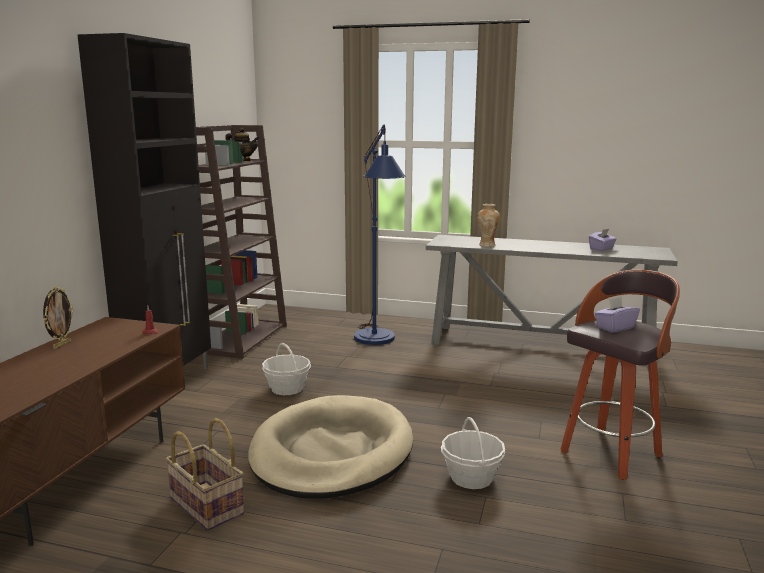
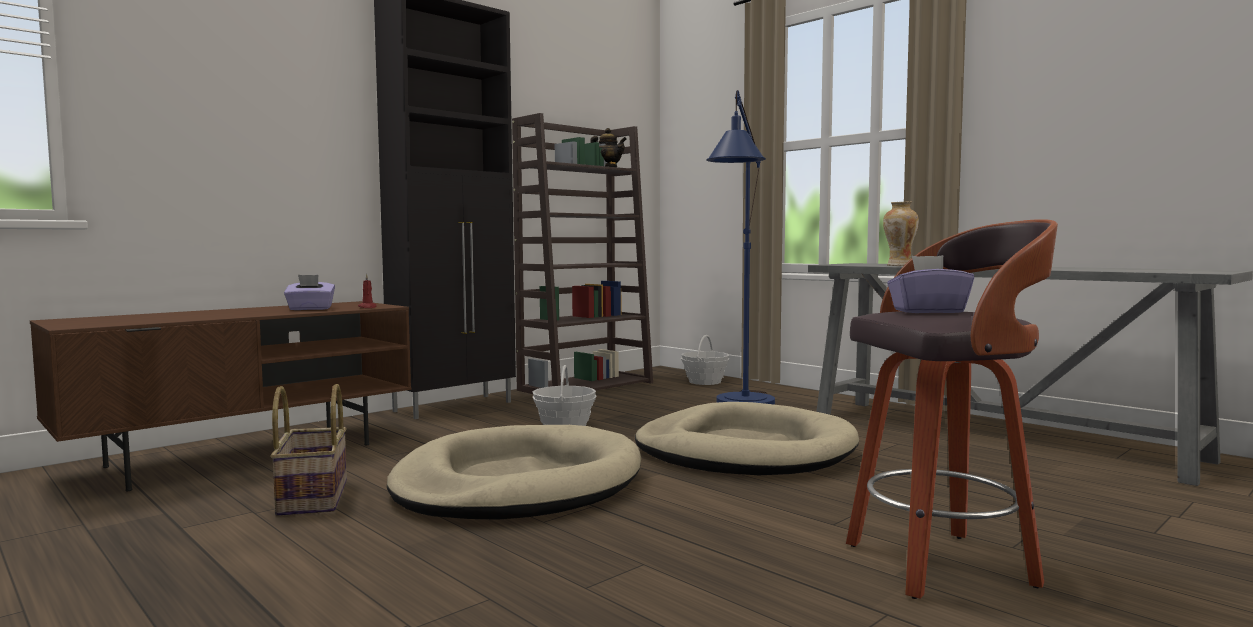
camera: 30 degrees right, 10 degrees down
(61, 345) = (274, 307): picture frame -> none
(428, 387) = (744, 450): none -> beige dog bed
(471, 477) = (656, 541): basket -> basket (705, 382)
(601, 249) = (1097, 268): purple tissue box -> purple tissue box (310, 309)

